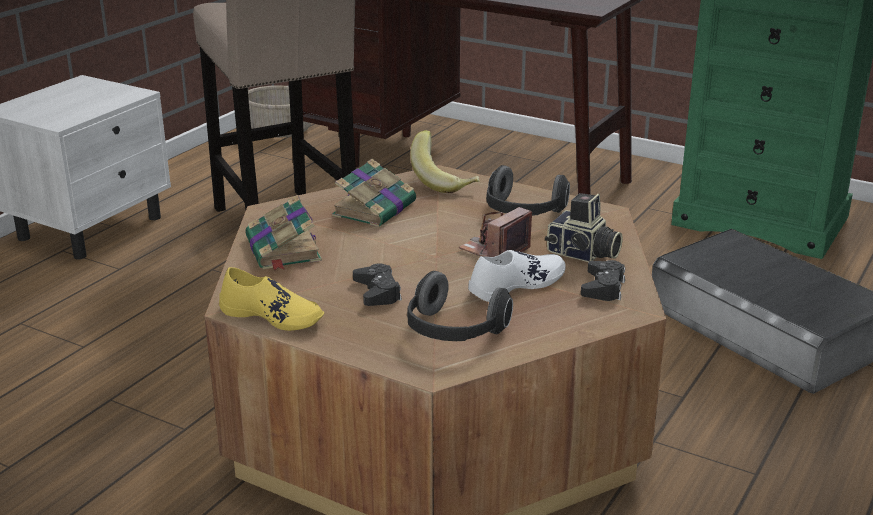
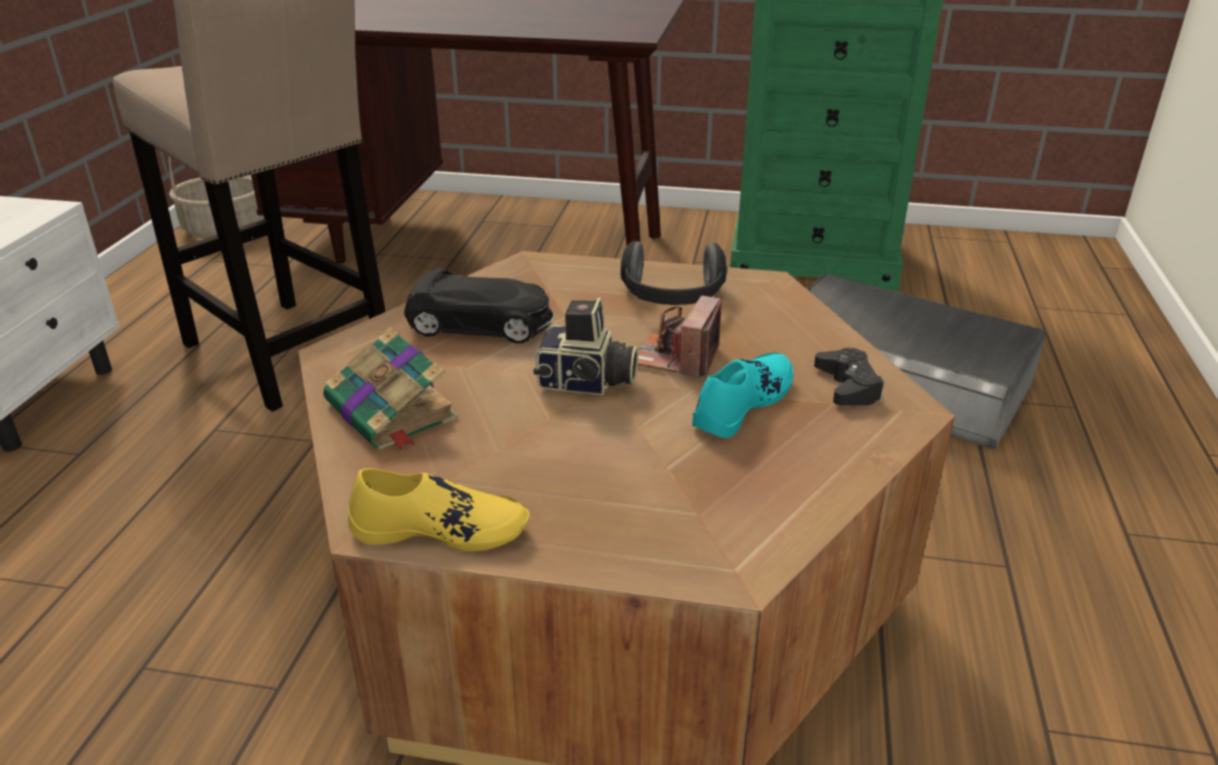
camera: 20 degrees left, 5 degrees up
(375, 208) = (481, 324): book -> black toy car
(377, 292) = (568, 454): black game controller -> none
(445, 182) = (546, 272): banana -> none
(453, 332) = (716, 498): headphones -> none
(516, 285) = (742, 404): white shoe -> turquoise shoe
(583, 254) = (786, 343): camera -> camera (587, 383)

